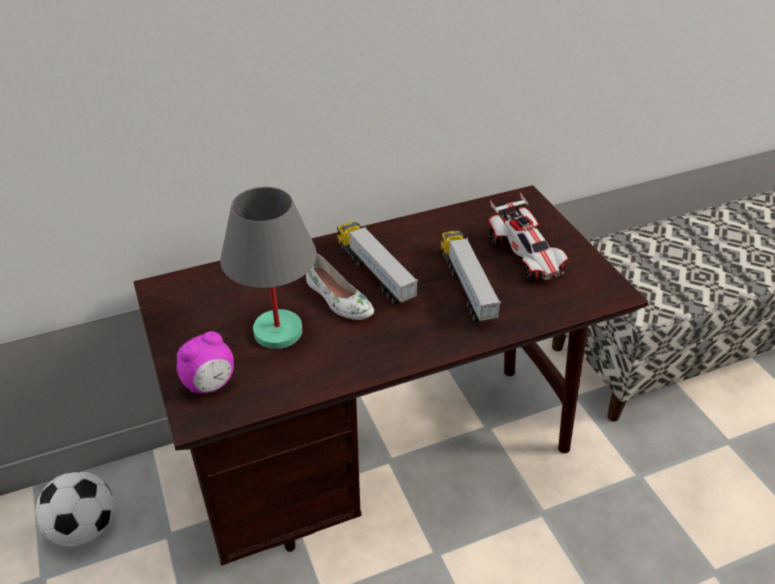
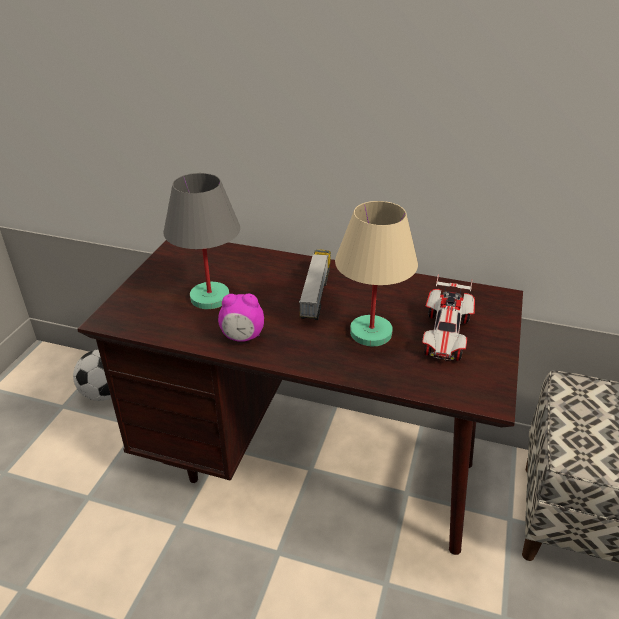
camera: 40 degrees right, 5 degrees down
(210, 384) = (136, 306): alarm clock -> alarm clock (242, 337)
(338, 299) = (270, 298): white shoe -> none
(466, 286) = (370, 333): toy truck -> beige table lamp

